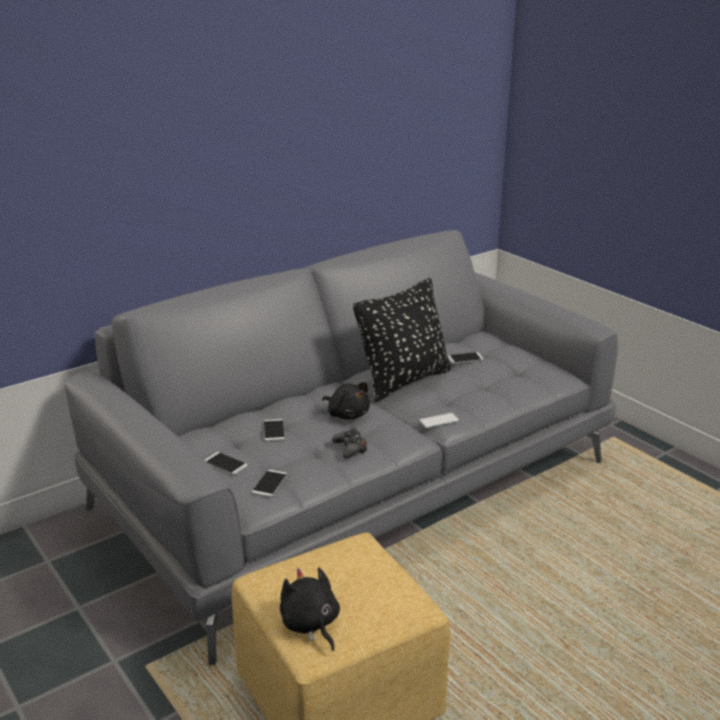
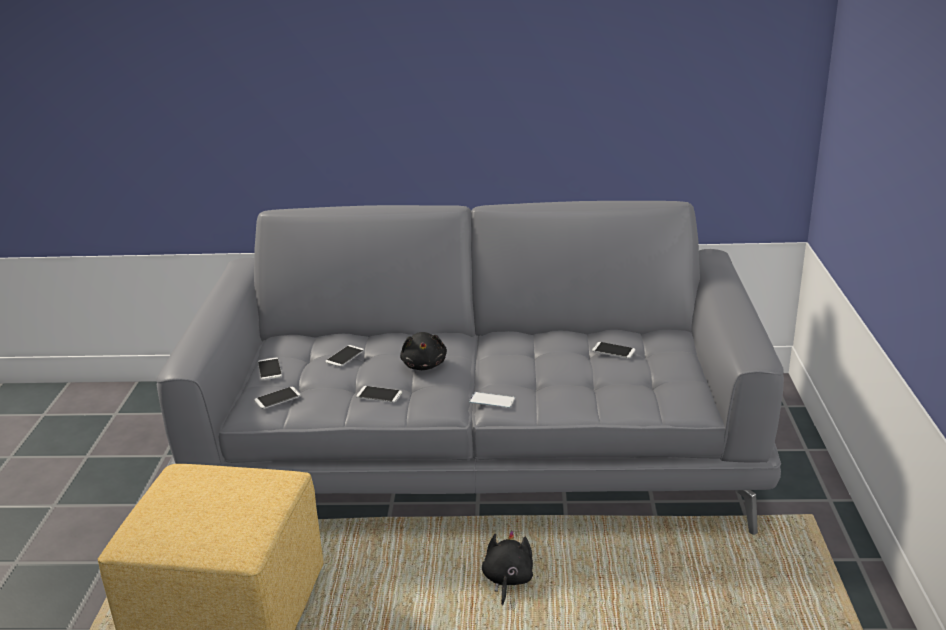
camera: 40 degrees right, 0 degrees up
(310, 624) = (158, 521): black plush toy -> black plush toy (507, 580)
(350, 448) = (379, 395): black game controller -> phone
(404, 381) = (522, 353): black pillow -> none

